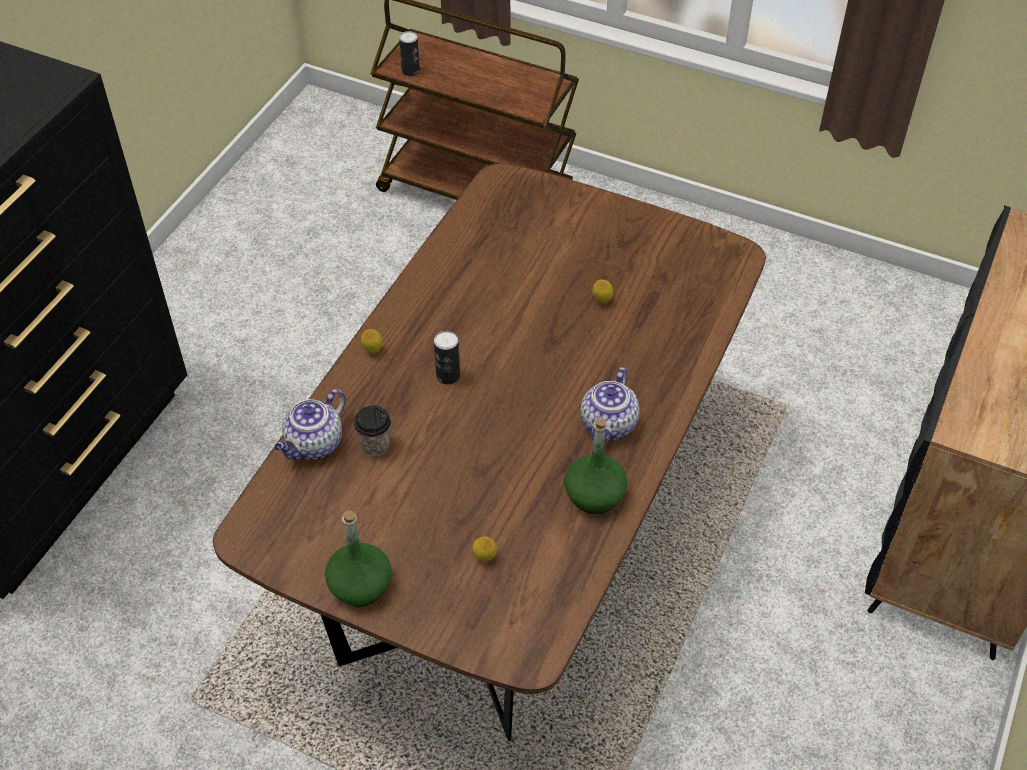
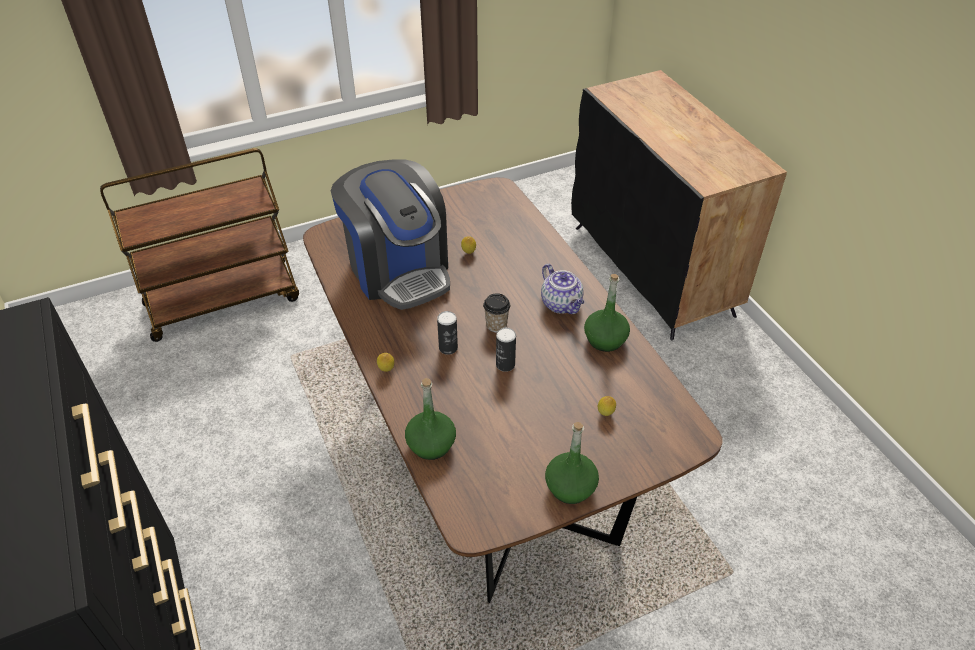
camera: 50 degrees left, 5 degrees down
(314, 445) = (431, 444): teapot -> green bottle
(375, 445) = (465, 414): cup -> cup (496, 325)
(410, 71) = (148, 232): can -> can (505, 364)
(515, 266) = (398, 270): none -> coffee machine

